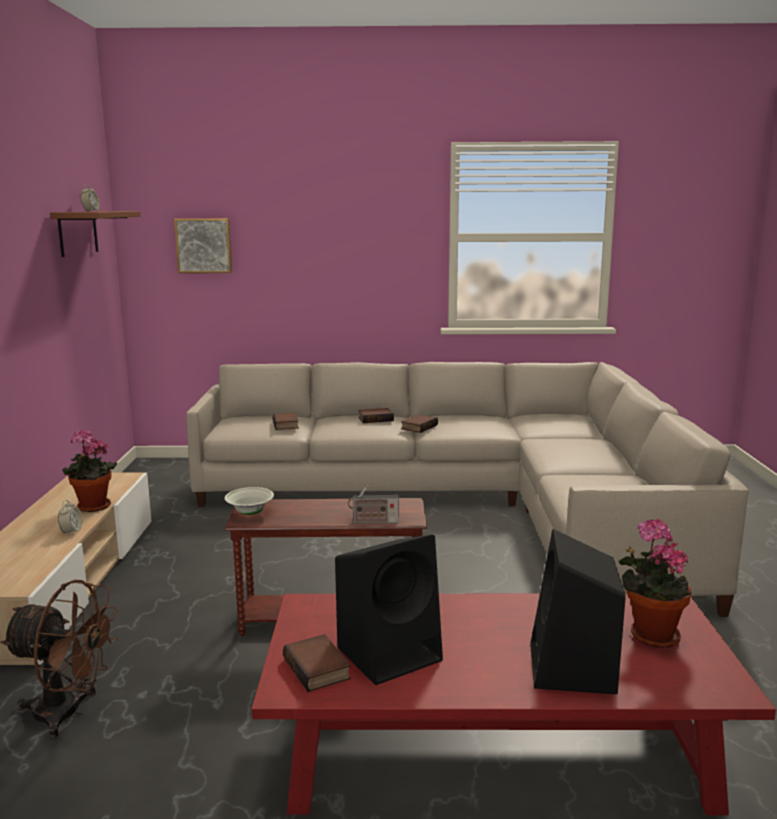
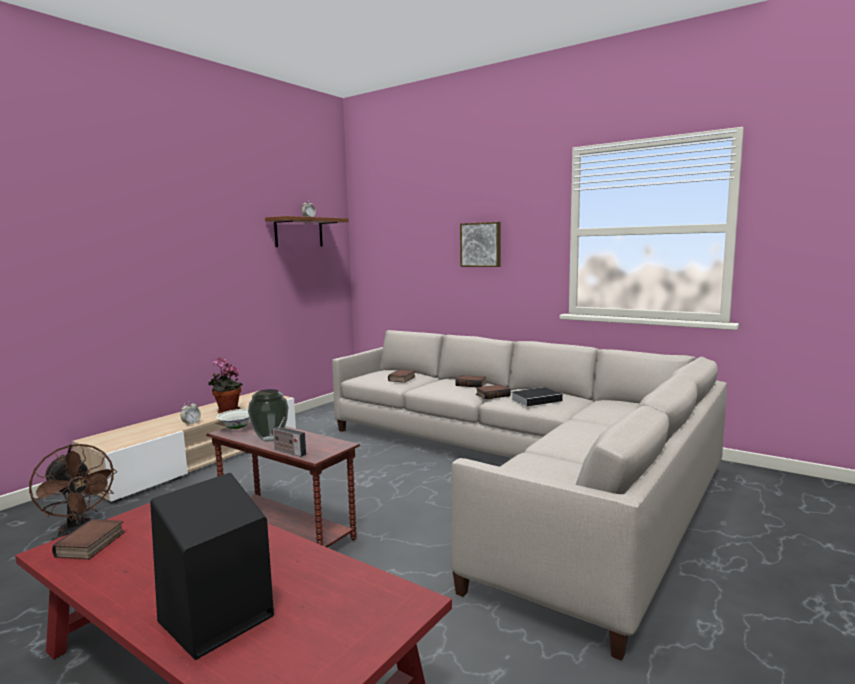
camera: 35 degrees right, 5 degrees down
(204, 245) = (396, 243): picture -> picture (481, 244)
(321, 515) = (270, 439): none -> vase
(391, 652) = (145, 551): black speaker -> none
(471, 425) = (537, 400): none -> book
(650, 635) = (333, 621): potted plant -> none

